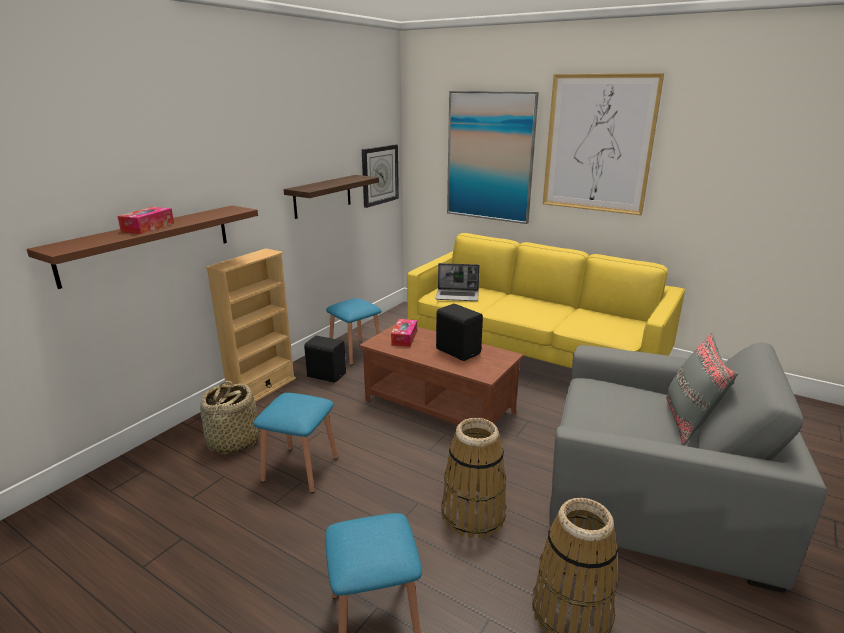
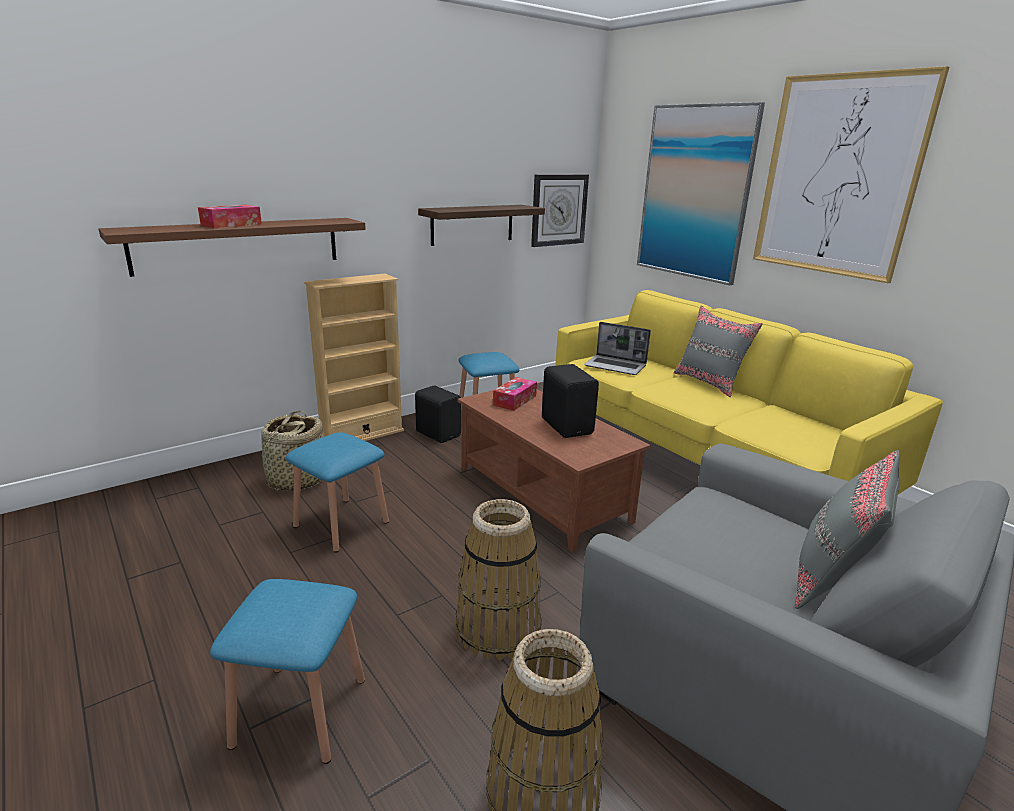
camera: 20 degrees right, 0 degrees up
(529, 298) = (709, 383): none -> grey pillow

